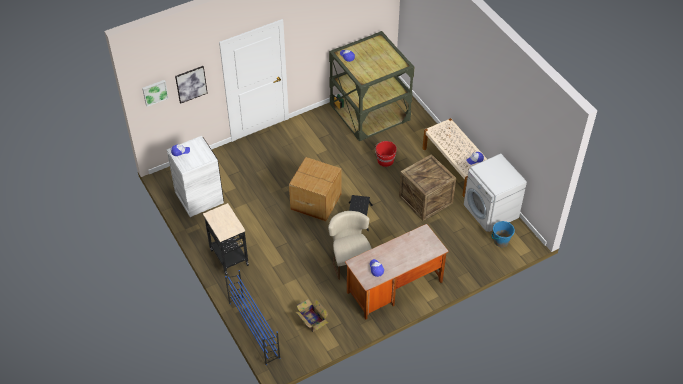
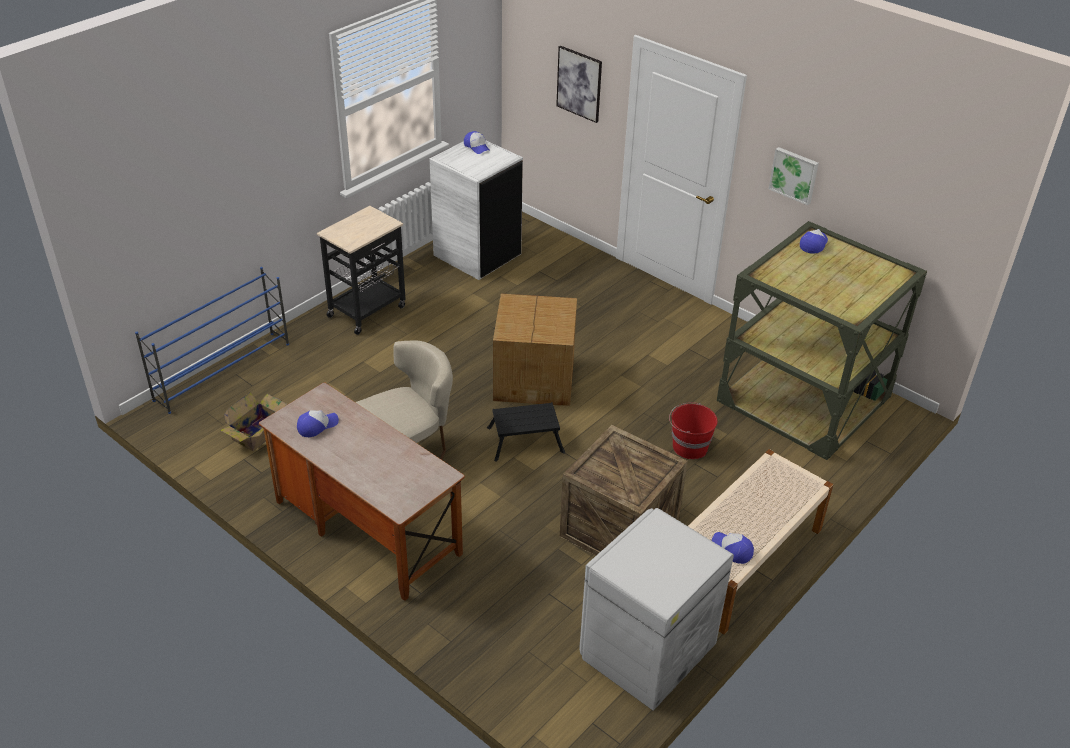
camera: 70 degrees right, 10 degrees down
(155, 92) = (529, 52): picture -> picture (794, 175)
(501, 241) = (562, 687): blue bucket -> none

